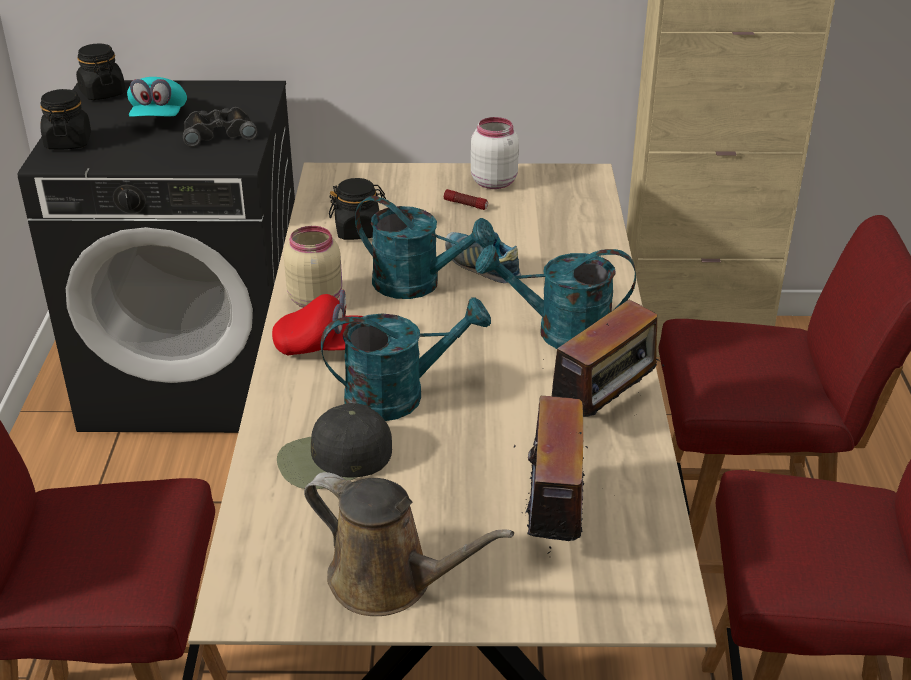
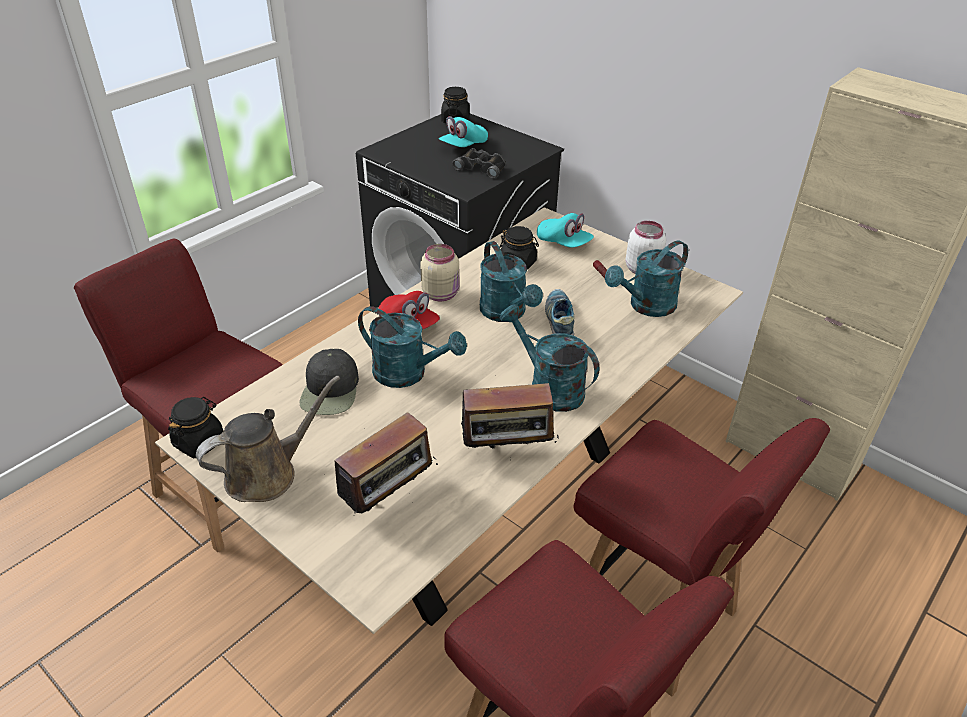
camera: 40 degrees right, 5 degrees up
(68, 142) = (401, 143): black jar -> black jar (199, 442)
(334, 459) = (331, 390): black cap -> black cap turned 105 degrees counterclockwise
(378, 190) = (563, 243): none -> turquoise cap
(389, 581) = (267, 474): brown watering can -> brown watering can turned 105 degrees counterclockwise
(546, 215) = (646, 306): none -> turquoise watering can

